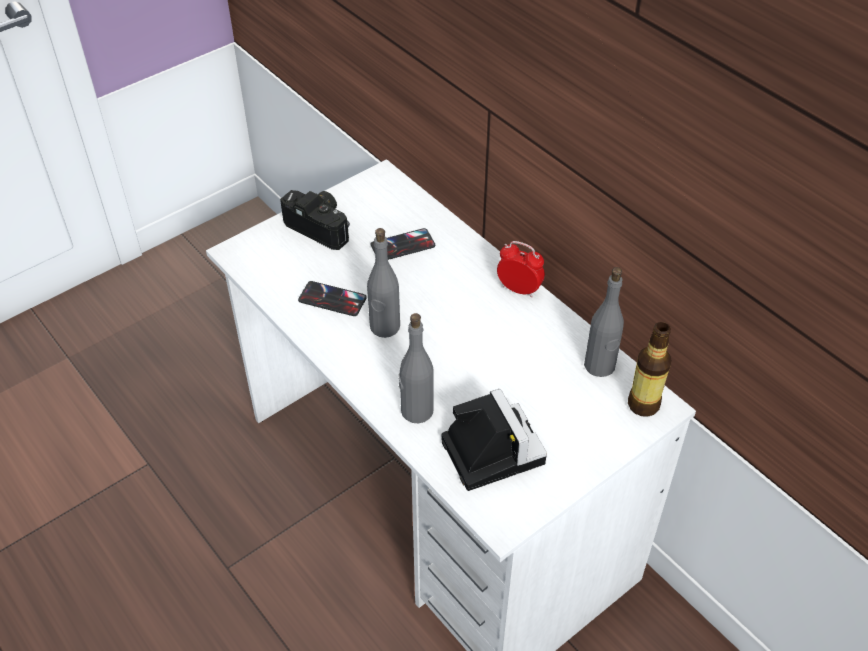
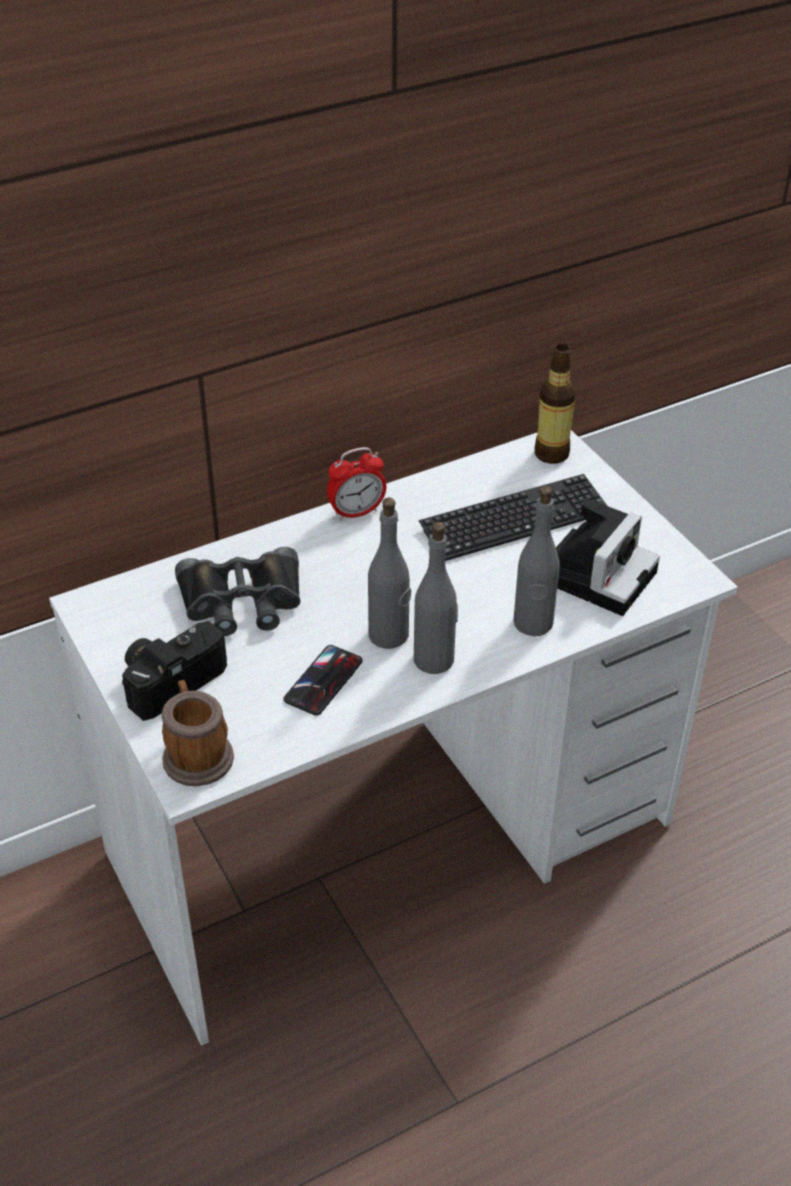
camera: 80 degrees left, 5 degrees down
(258, 250) = (196, 753): none -> mug
(403, 245) = (242, 601): phone -> black binoculars
(489, 449) = (597, 572): camera -> camera turned 135 degrees clockwise
(519, 289) = (356, 512): alarm clock -> alarm clock turned 150 degrees counterclockwise
(540, 387) = (515, 521): none -> keyboard
(599, 366) = (492, 473): grey bottle -> grey bottle (434, 660)

